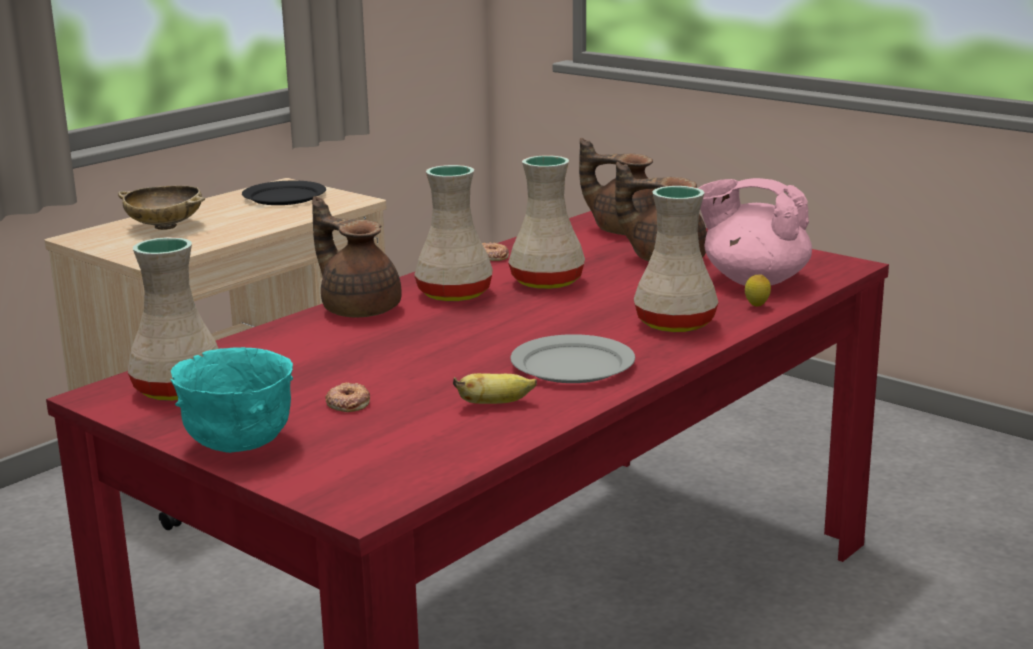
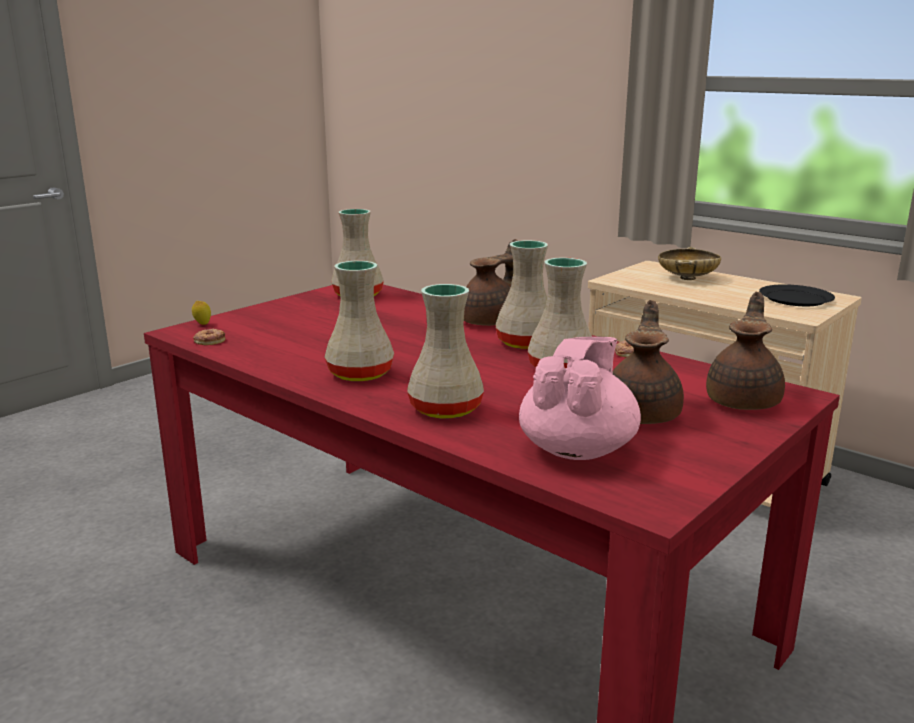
camera: 90 degrees right, 0 degrees up
(239, 444) = (274, 309): turquoise bowl -> none
(348, 403) = (319, 325): donut -> donut (210, 340)
(495, 404) = (298, 355): banana -> none
(573, 365) = (359, 374): grey plate -> beige vase
(756, 307) = (490, 444): lemon -> lemon (202, 324)

